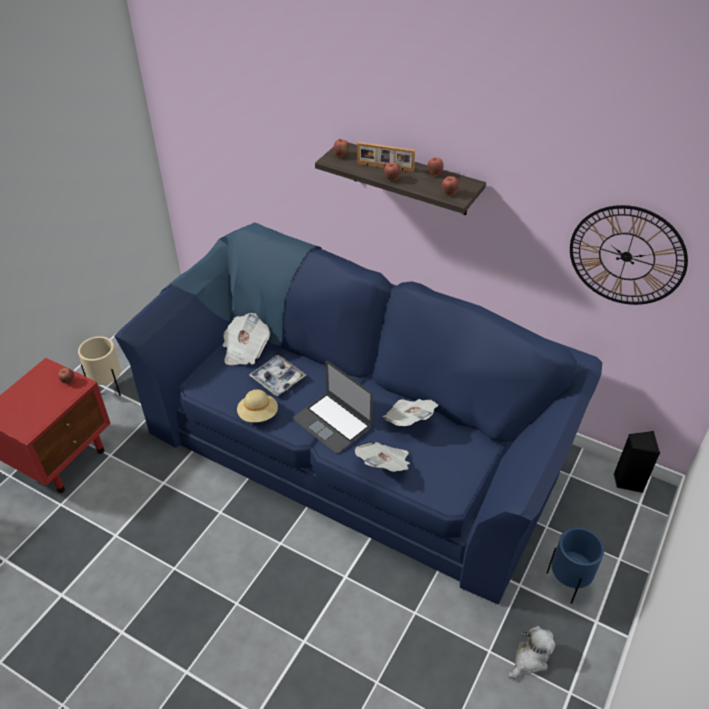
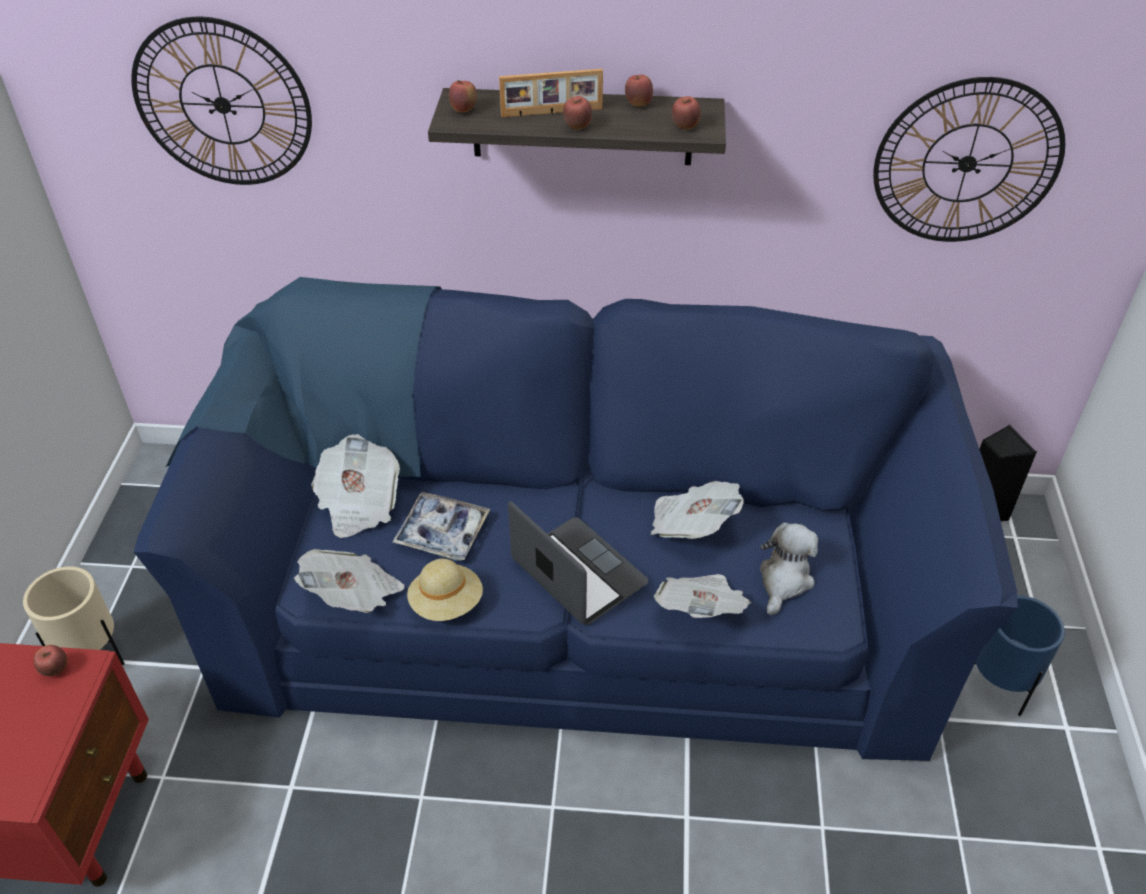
camera: 25 degrees left, 0 degrees up
(216, 395) = (354, 596): none -> newspaper
(236, 123) = (222, 104): none -> wall clock
(332, 422) = (578, 571): laptop -> laptop turned 150 degrees counterclockwise
(530, 658) = (1018, 823): plush toy -> plush toy (784, 580)

